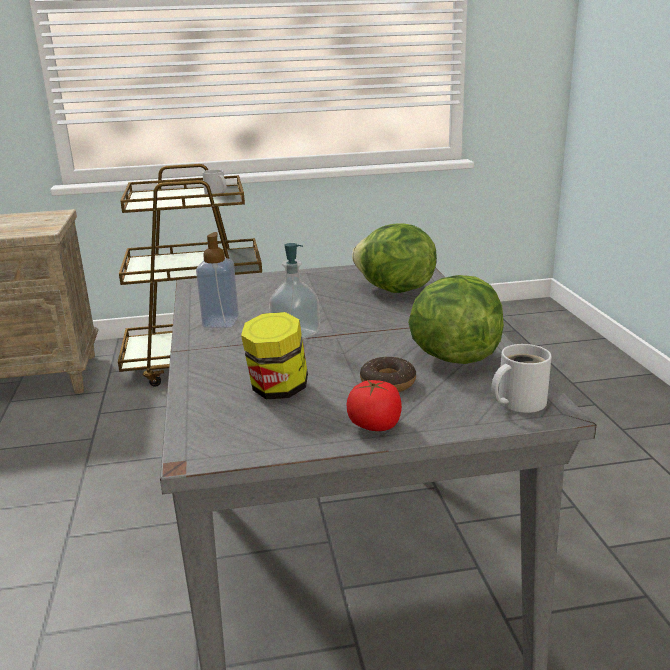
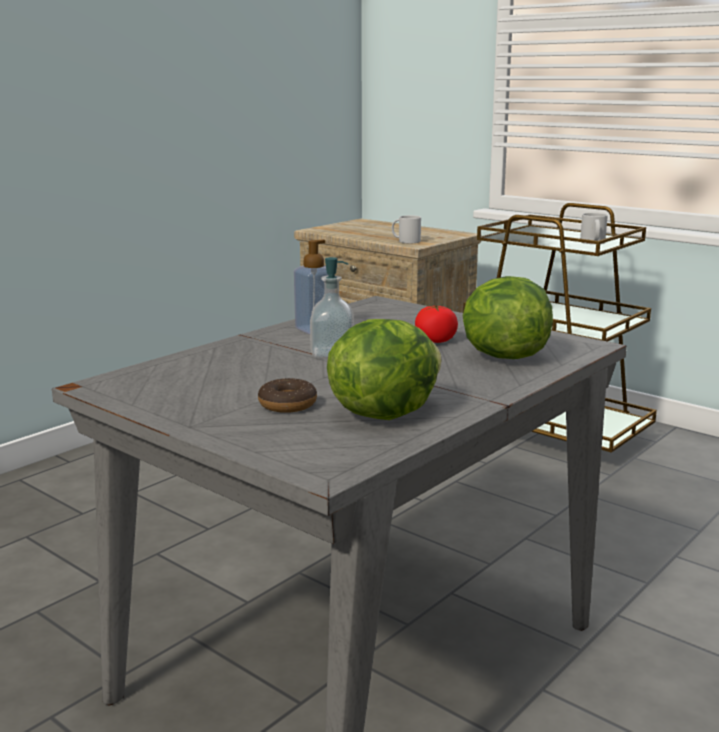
camera: 50 degrees right, 5 degrees down
(278, 390) = (220, 377): jar -> none
(375, 425) = (202, 420): tomato -> tomato (435, 340)
(517, 402) = (323, 456): white mug -> white mug (407, 241)

